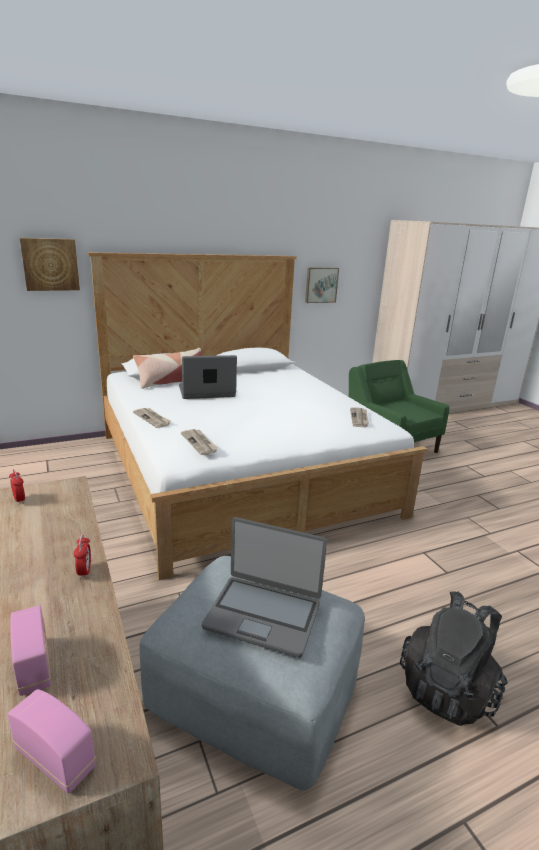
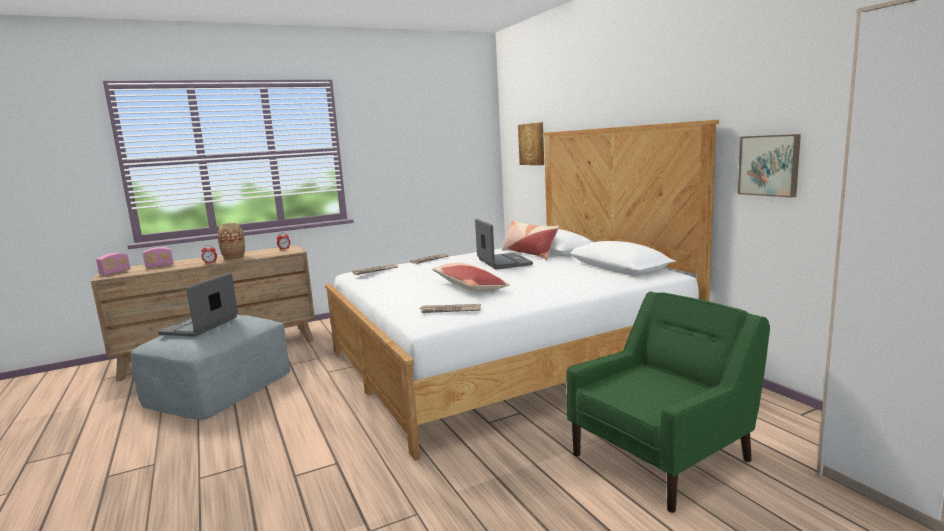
camera: 90 degrees right, 10 degrees down
(60, 547) = (234, 258): none -> vase
(287, 410) = (469, 287): none -> pillow
(448, 688) = (157, 457): black backpack -> none

